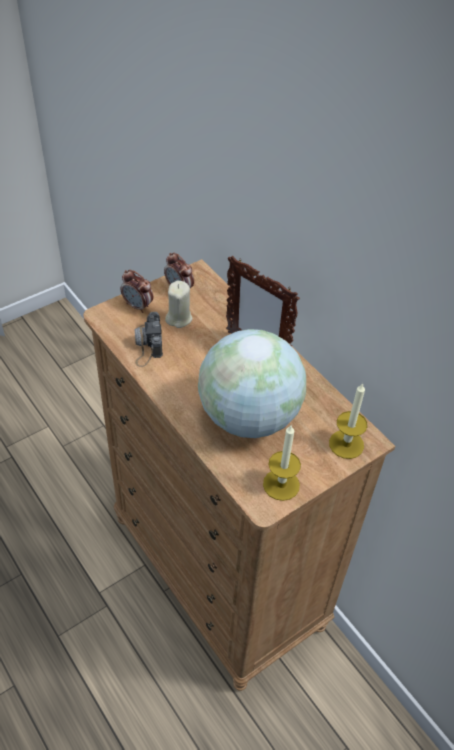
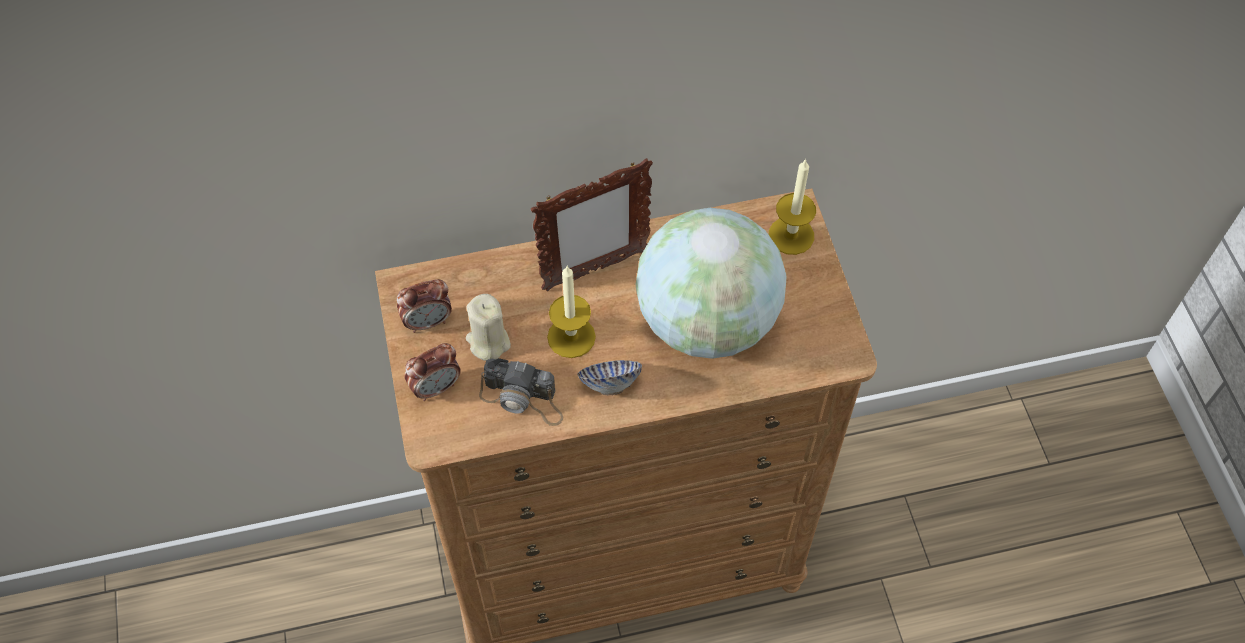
camera: 65 degrees left, 10 degrees up
(177, 381) = (610, 384): none -> bowl
(281, 484) = (824, 327): candle -> candle (571, 337)

